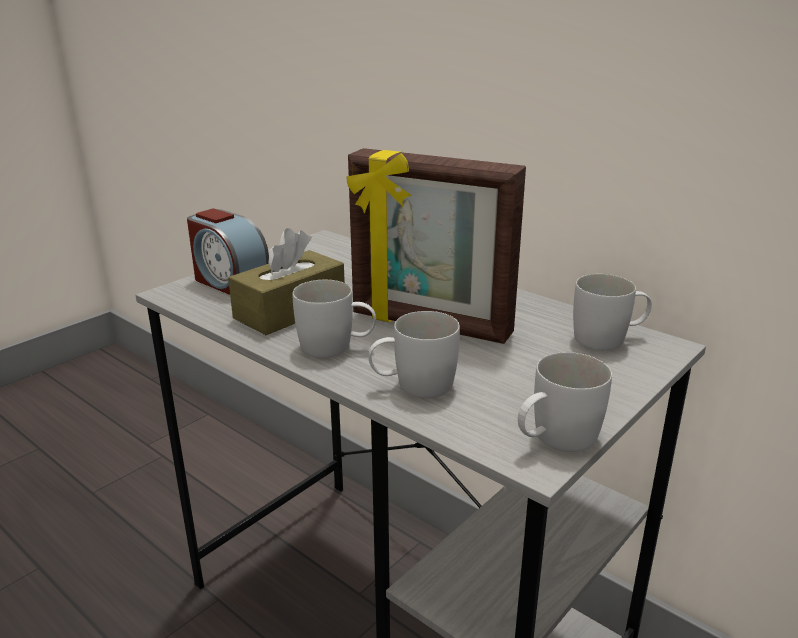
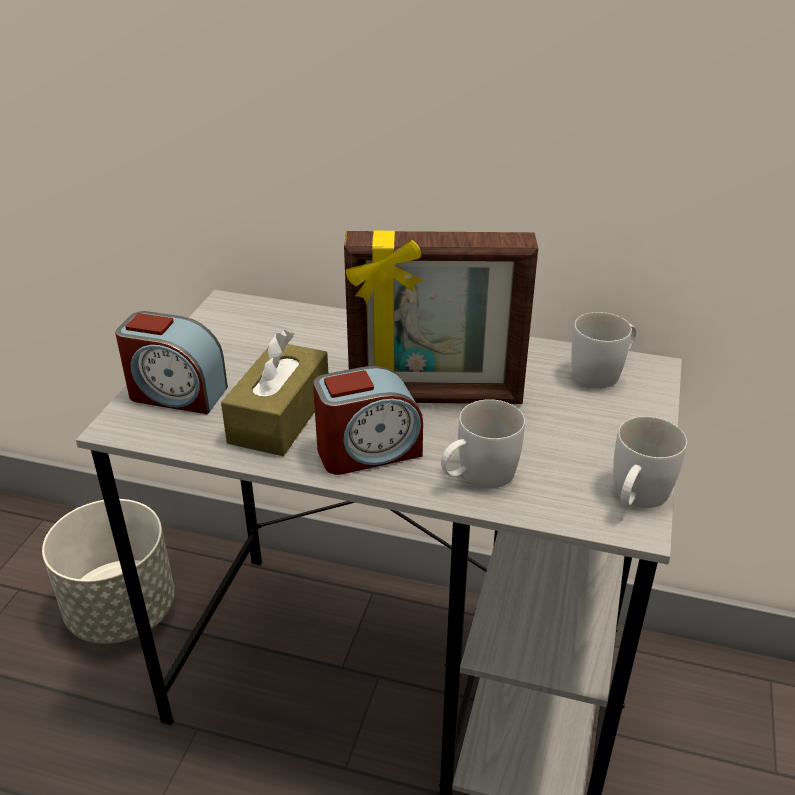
camera: 25 degrees left, 10 degrees up
(220, 492) = (122, 610): none -> grey planter
(336, 347) = (368, 451): white mug -> alarm clock

